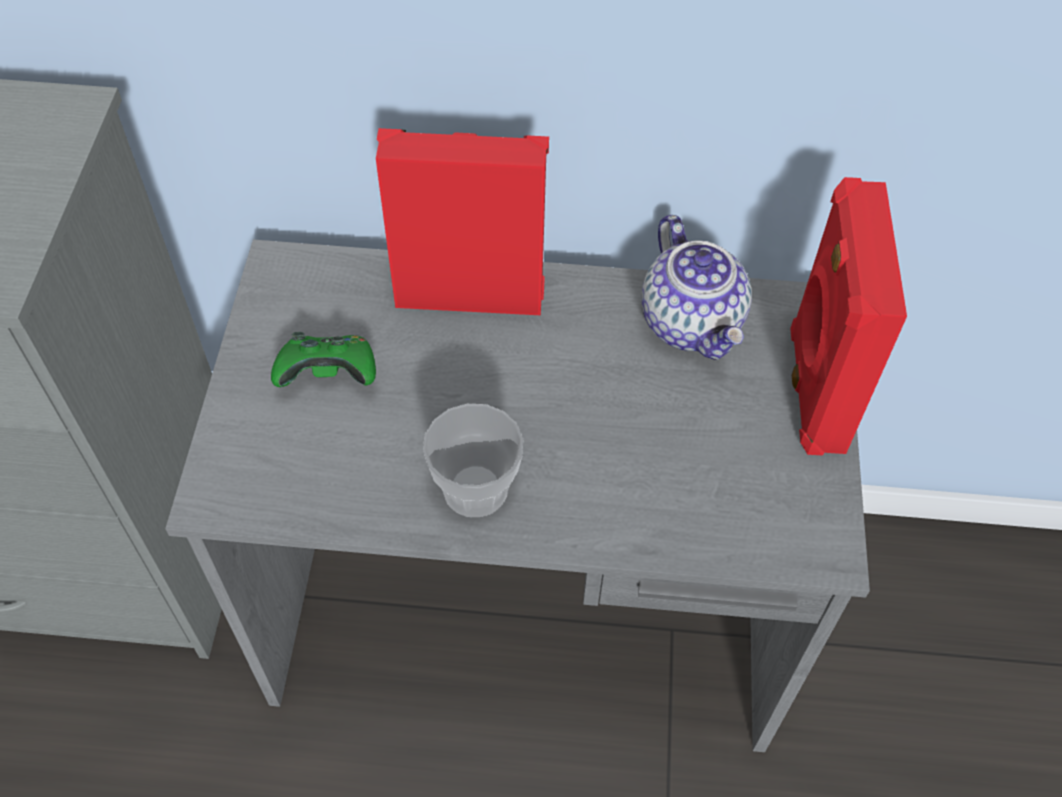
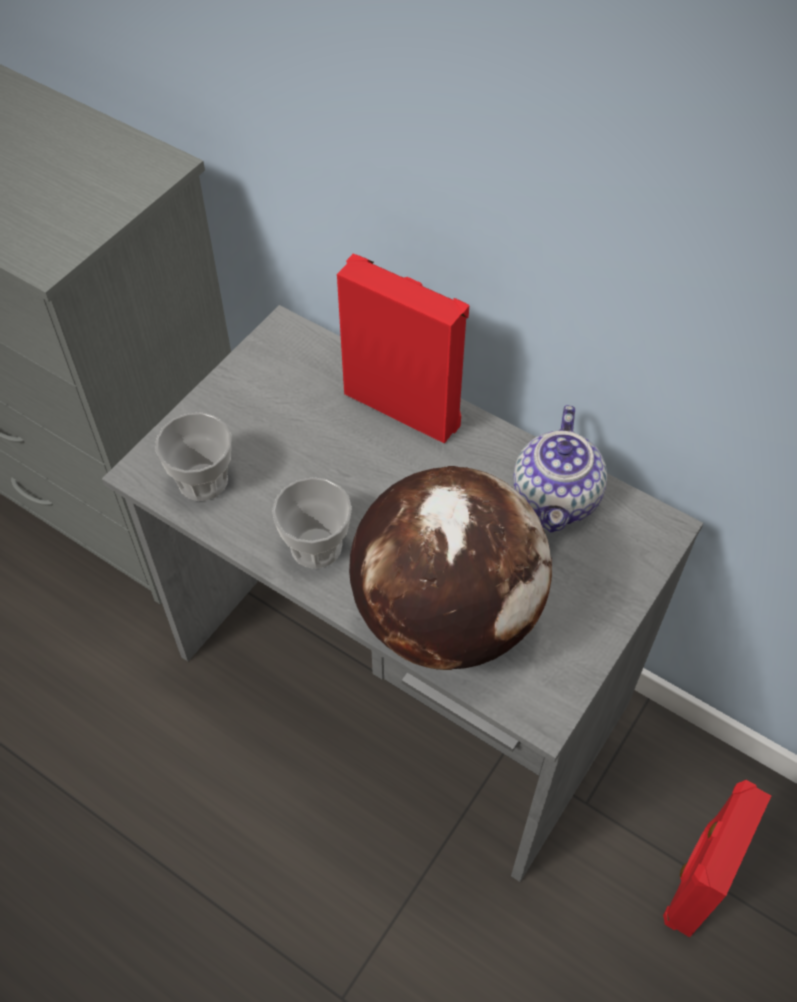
camera: 30 degrees right, 0 degrees up
(294, 475) = (203, 481): none -> cup
(329, 376) = (269, 423): green game controller -> none
(664, 497) = (446, 615): none -> globe
(813, 389) = (618, 590): red speaker -> red speaker (694, 881)

